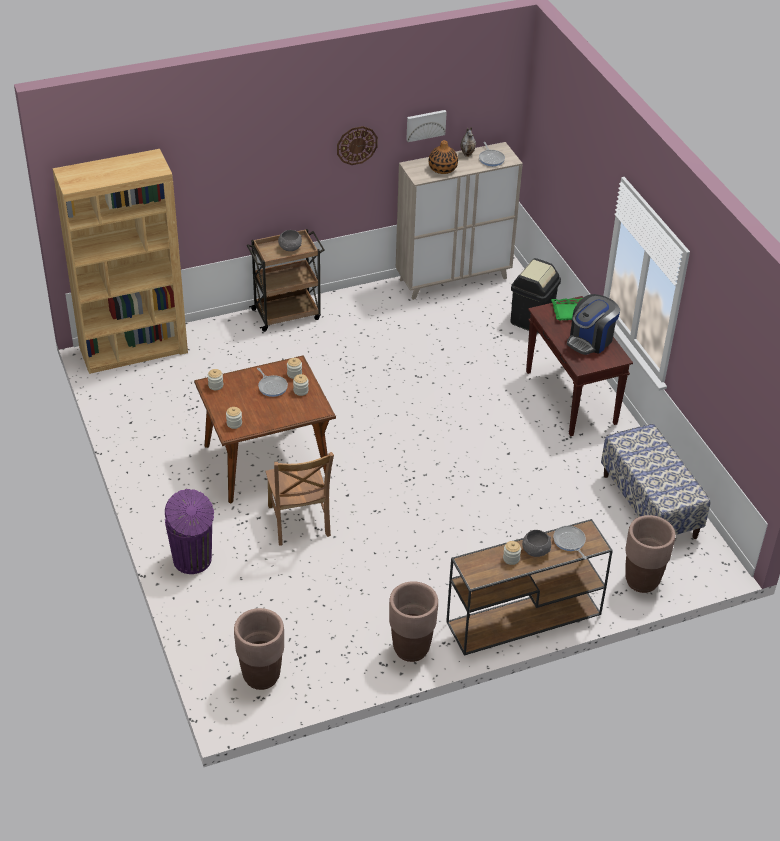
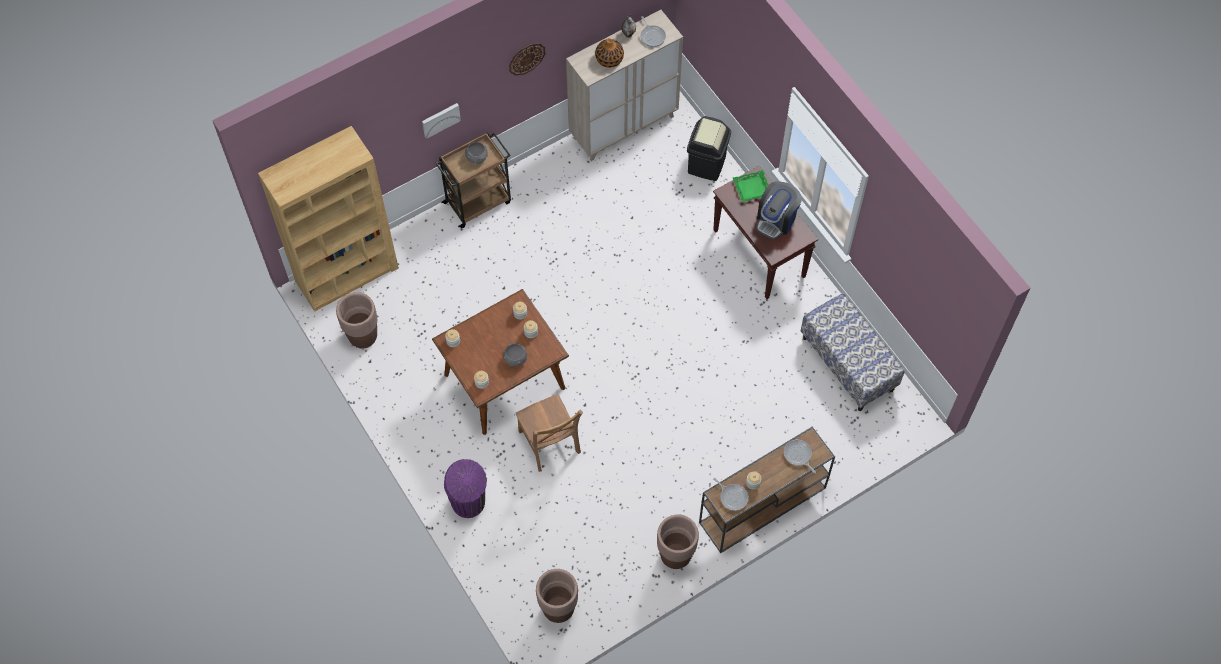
camera: 10 degrees left, 20 degrees up
(272, 386) = (504, 332): frying pan -> frying pan (732, 497)
(425, 125) = (587, 22): picture -> picture (440, 119)
(535, 550) = (771, 470): grey bowl -> grey bowl (515, 358)
(642, 581) = (854, 446): brown planter -> brown planter (363, 337)

